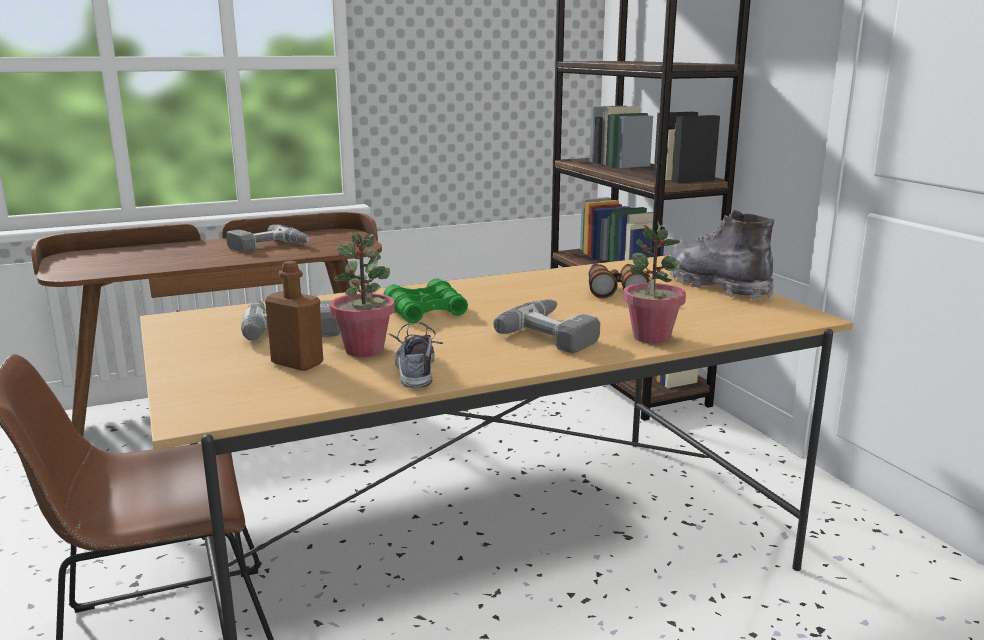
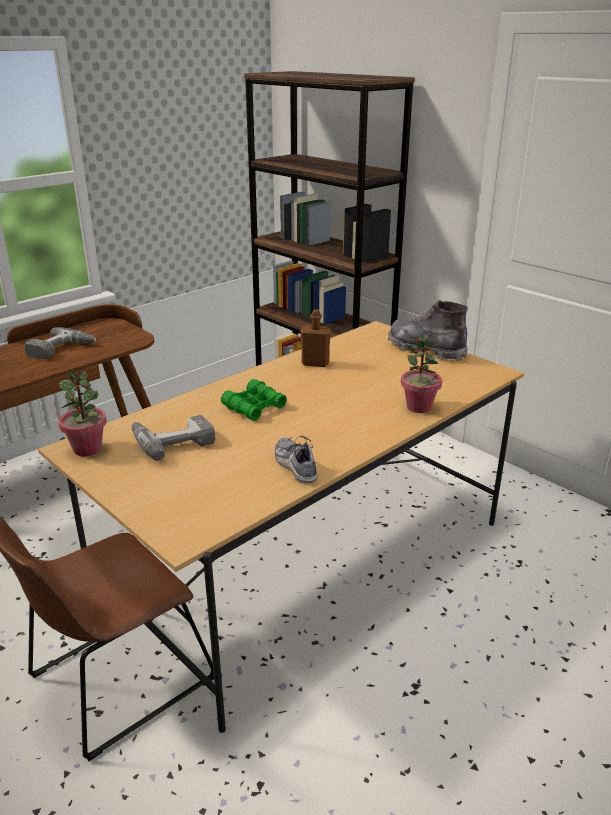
camera: 20 degrees left, 10 degrees up
(297, 363) = (208, 475): brown bottle -> brown bottle (315, 363)
(365, 350) = (244, 453): potted plant -> potted plant (88, 449)
(556, 333) = (358, 414): power drill -> none
(615, 289) = (364, 363): binoculars -> none

